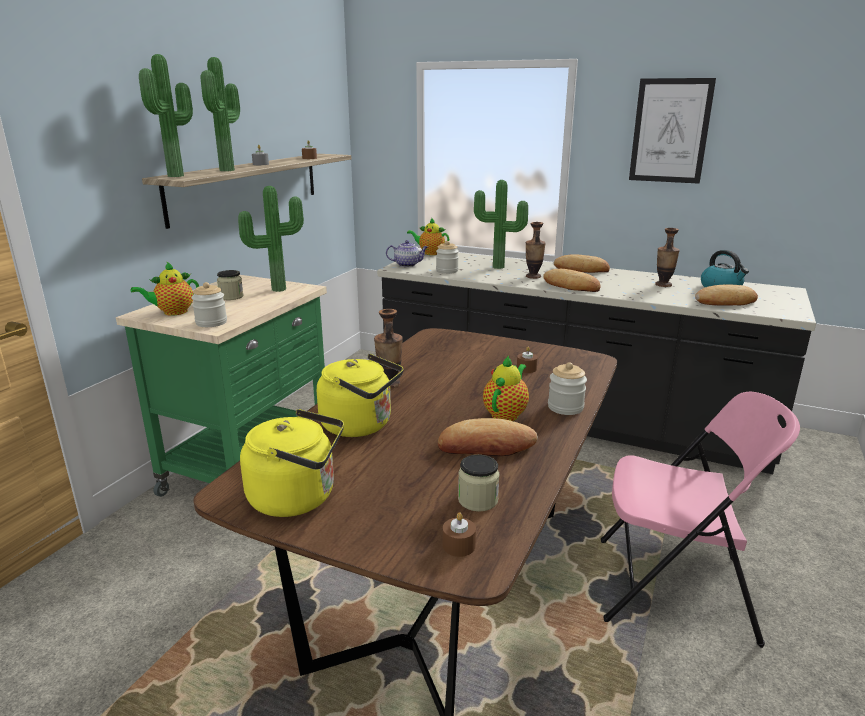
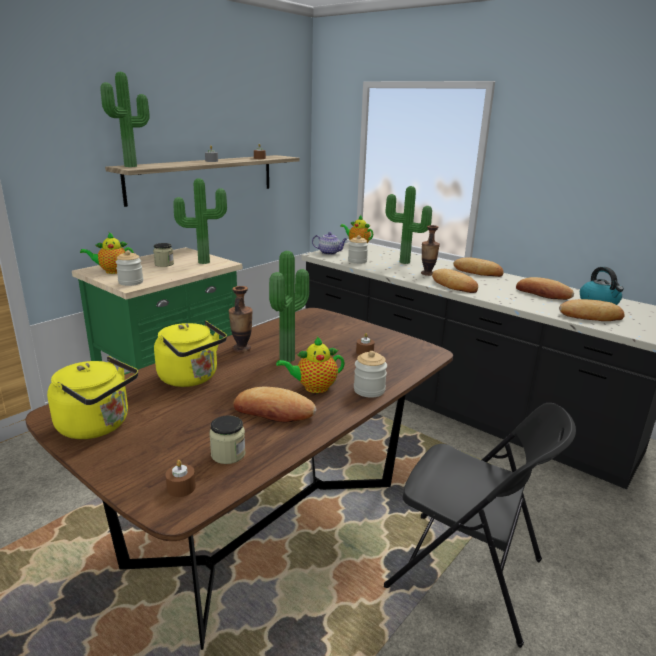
camera: 15 degrees right, 0 degrees up
(230, 170) = (178, 164): potted plant -> potted plant (290, 359)
(506, 414) = (313, 387): teapot -> teapot turned 150 degrees counterclockwise
(663, 285) = (543, 293): vase -> bread
(670, 131) = (573, 150): picture -> none
(673, 588) = (465, 573): pink chair -> black chair

